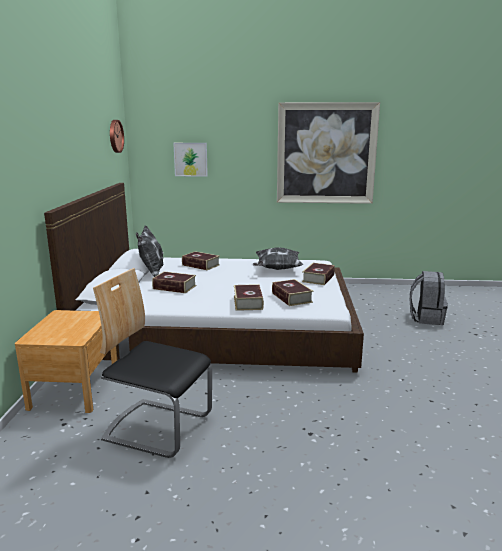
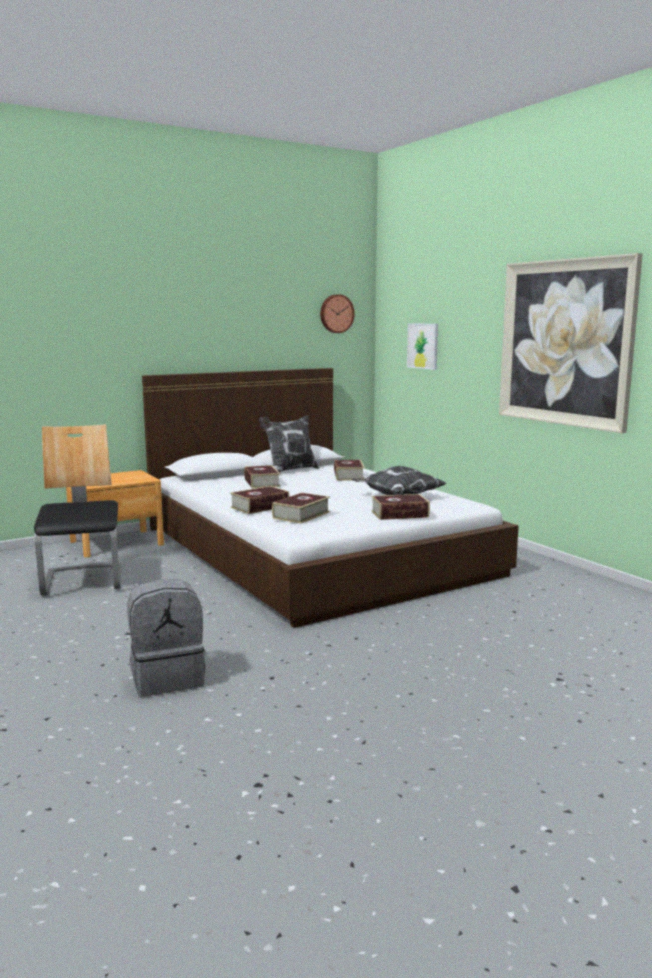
camera: 55 degrees right, 5 degrees down
(426, 318) = (554, 636): grey backpack -> grey backpack (168, 678)

